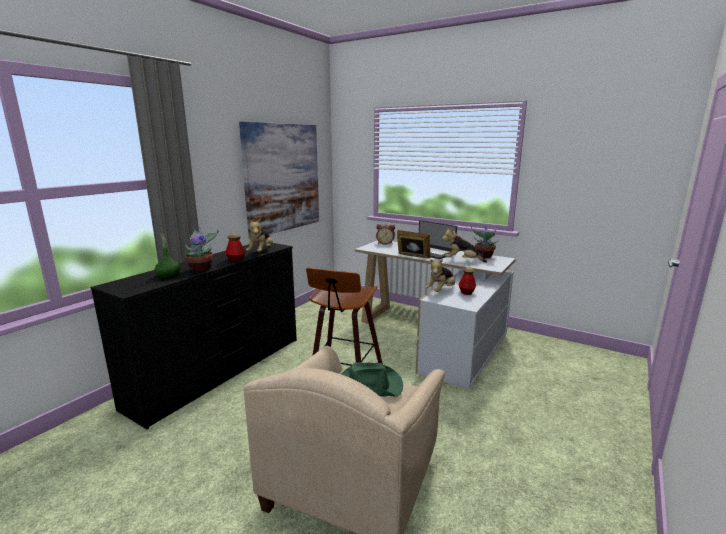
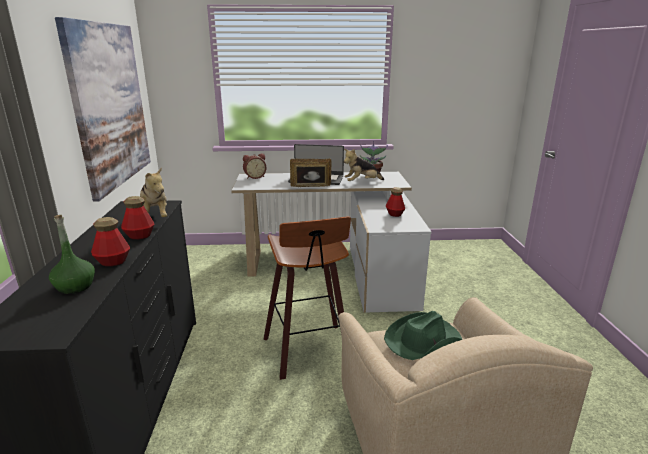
camera: 35 degrees left, 5 degrees up
(202, 269) = (113, 262): potted plant -> bottle
(441, 291) = (372, 218): plush toy -> none

